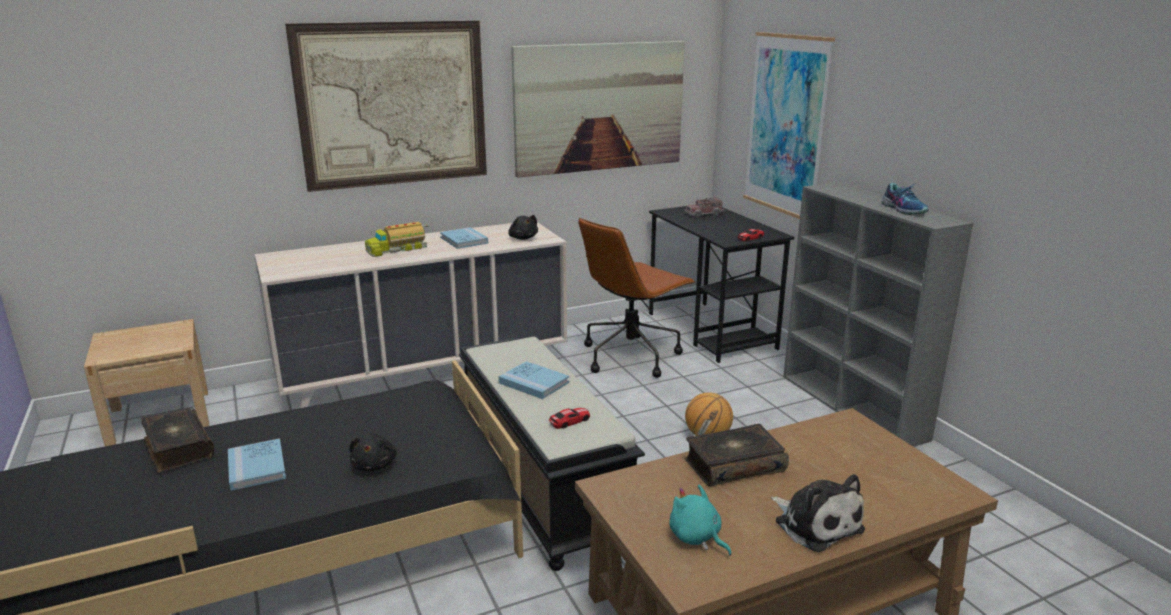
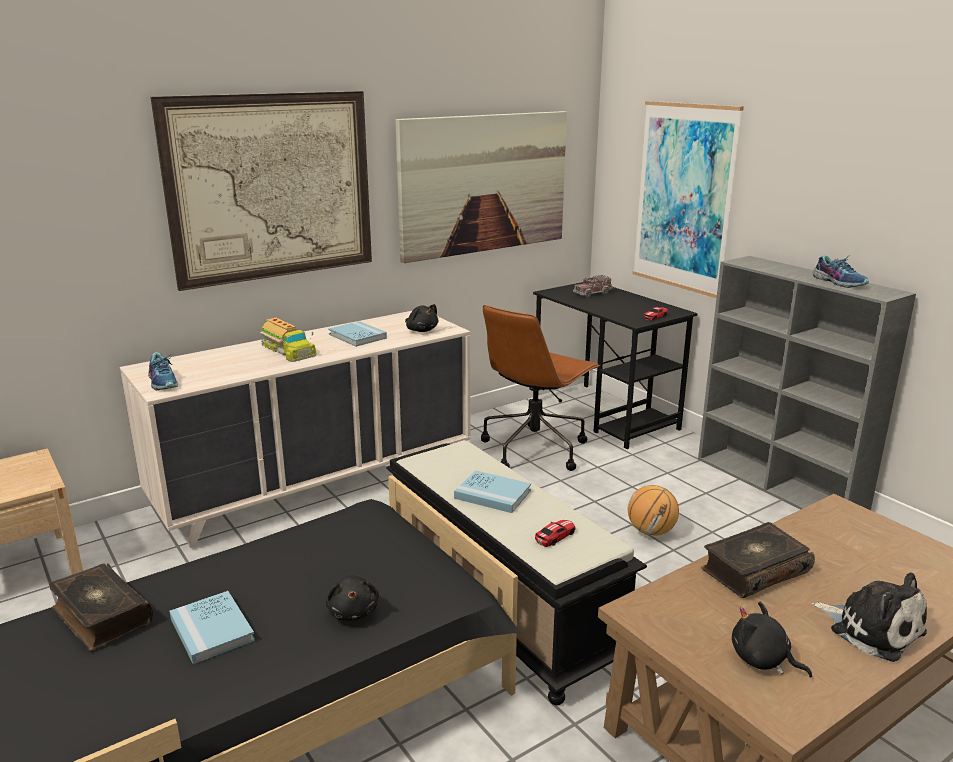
camera: 10 degrees left, 0 degrees up
(282, 268) = (163, 382): none -> shoe
(397, 249) = (287, 350): toy truck -> toy truck turned 90 degrees counterclockwise
(696, 537) = (762, 660): turquoise plush toy -> black plush toy

